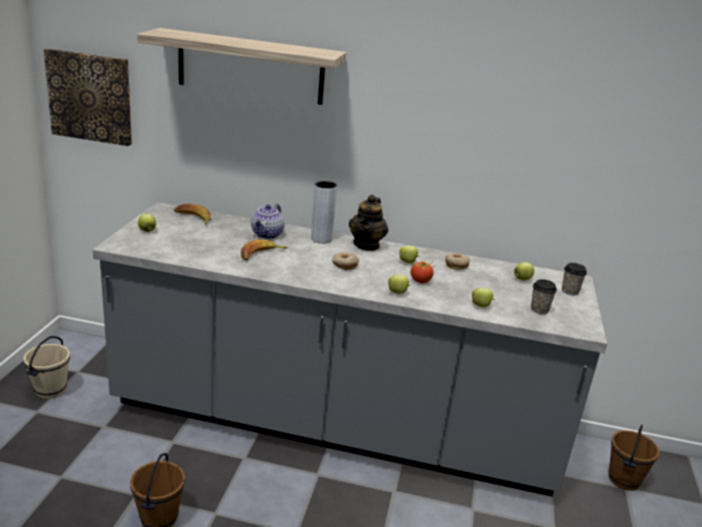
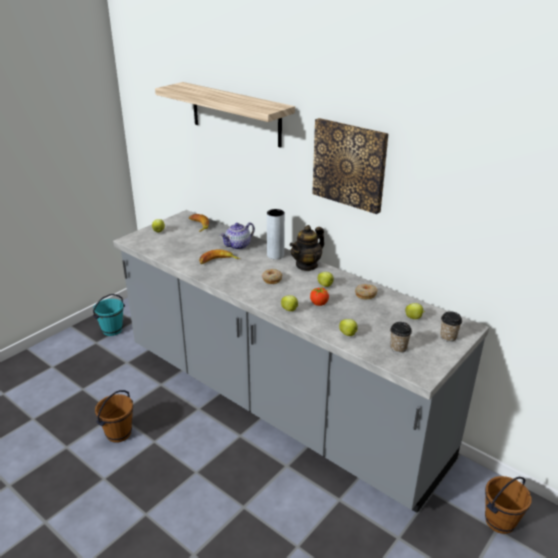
camera: 30 degrees right, 5 degrees up
(50, 390) = (112, 330): beige bucket -> turquoise bucket
(90, 97) = (149, 129): picture -> picture (350, 164)

